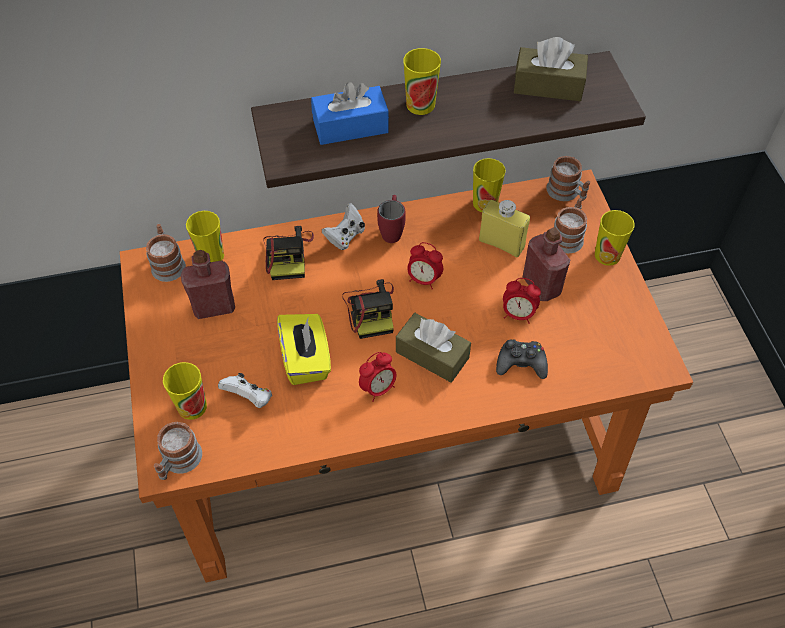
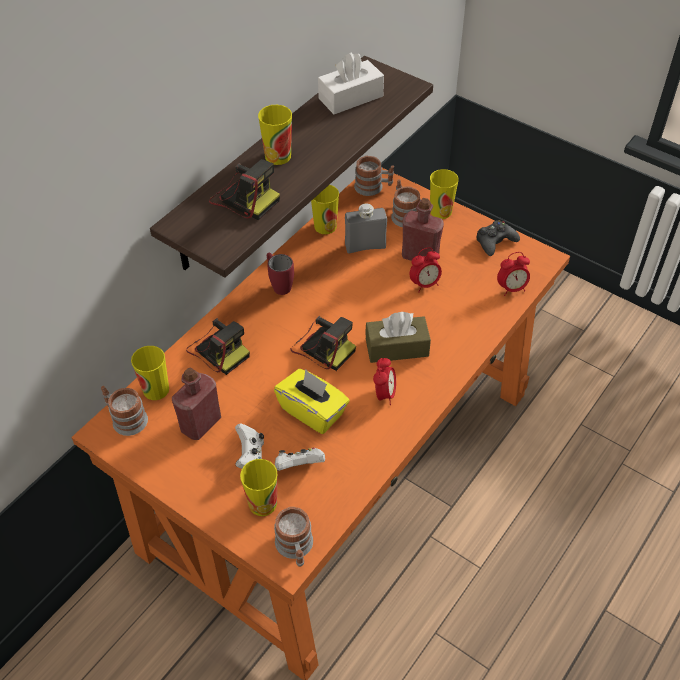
camera: 40 degrees left, 5 degrees down
(345, 236) = (248, 310): white game controller -> white game controller (251, 457)
(350, 126) = (244, 198): blue tissue box -> camera
(424, 280) = (338, 303): alarm clock -> alarm clock (511, 288)
(501, 244) = (365, 246): yellow bottle -> grey bottle
(521, 363) = (459, 313): black game controller -> black game controller (495, 242)
(548, 85) = (351, 97): brown tissue box -> white tissue box

